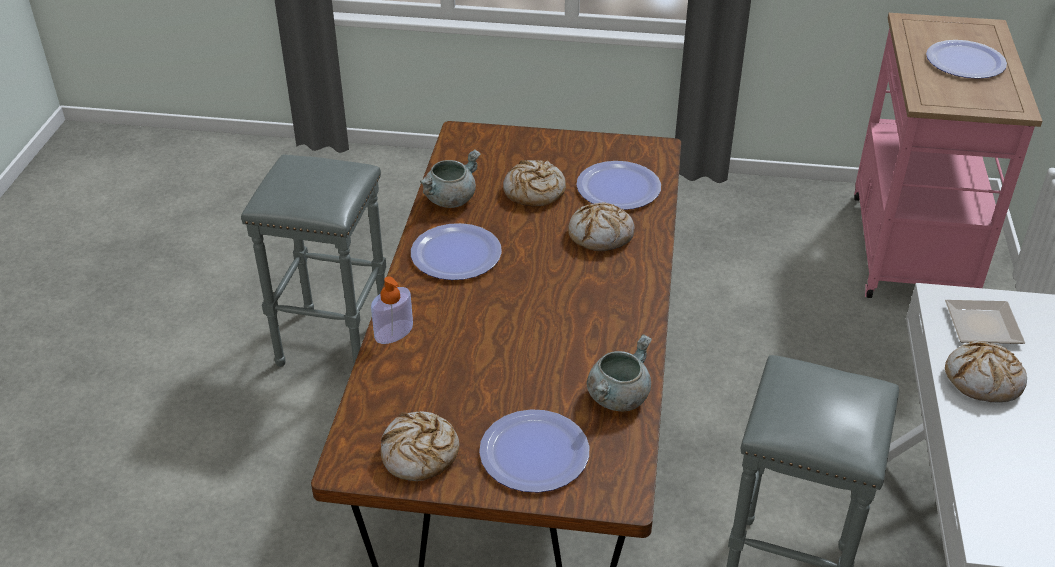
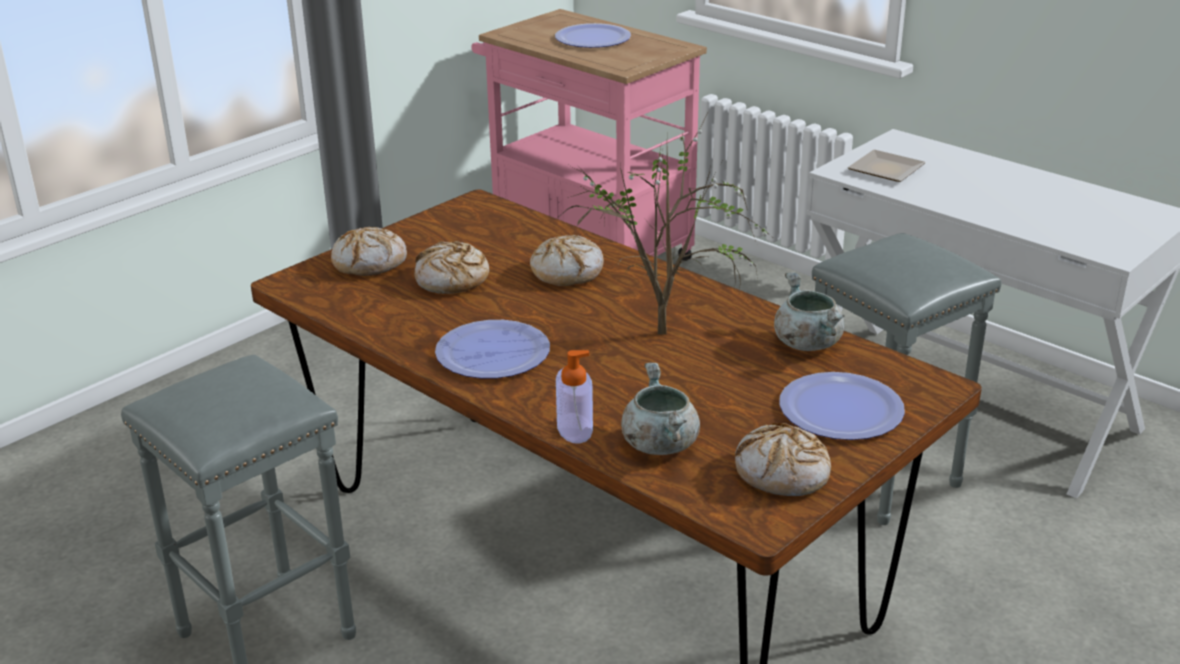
camera: 55 degrees left, 10 degrees down
(450, 199) = (395, 326): grey cooking pot -> grey cooking pot (659, 444)
(554, 321) = (665, 337): none -> potted plant
(618, 187) = (508, 239): plate -> none
(983, 380) = (946, 193): bread -> bread (370, 262)

